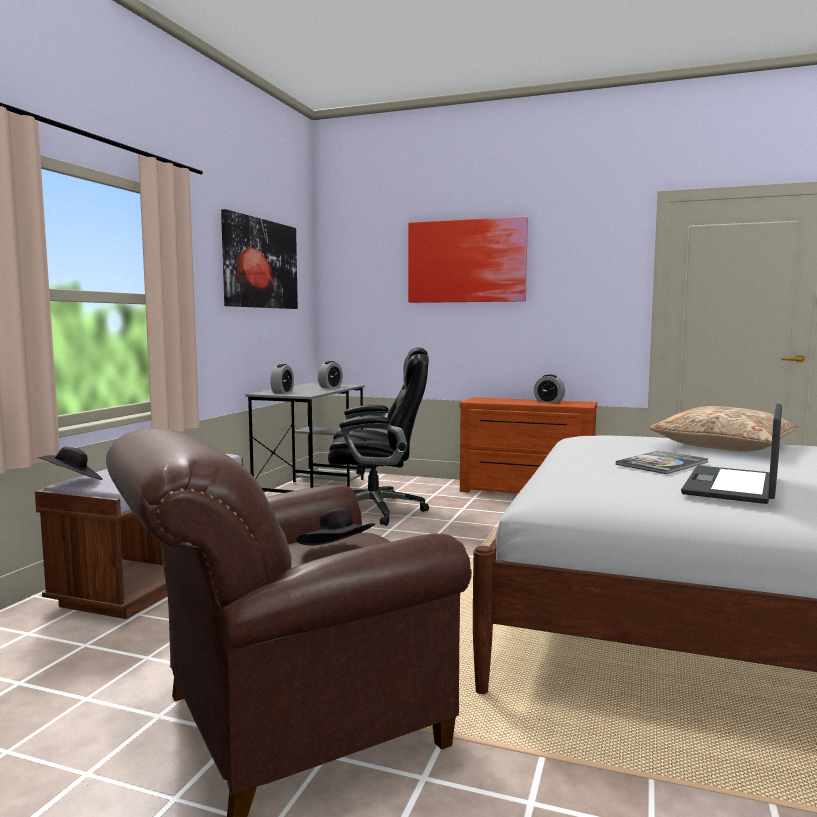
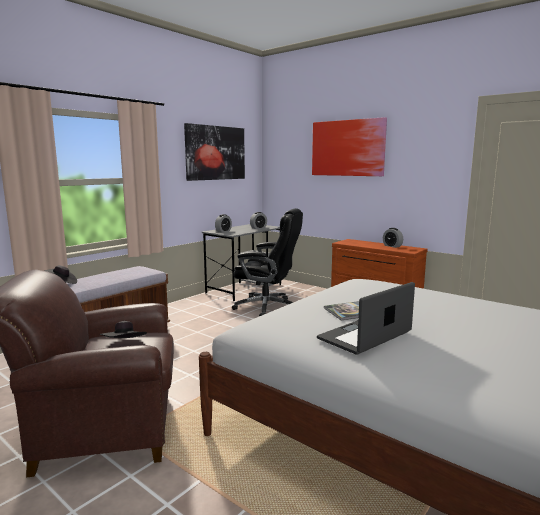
camera: 20 degrees right, 5 degrees up
(724, 445) = (433, 299): beige pillow -> none

